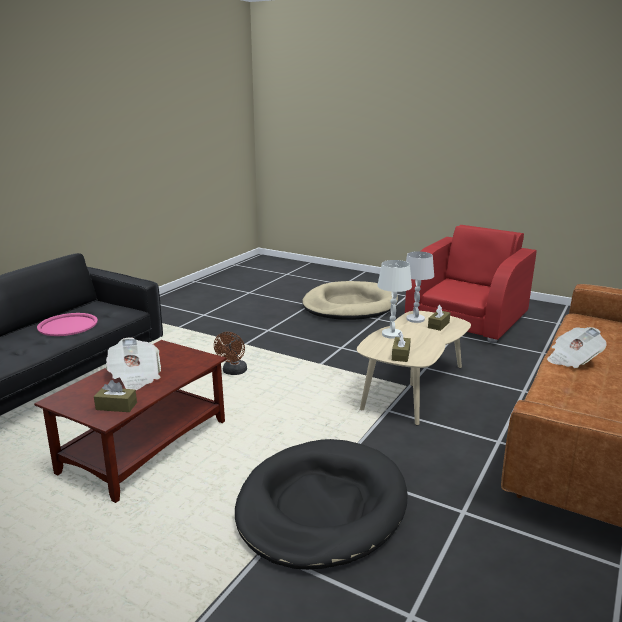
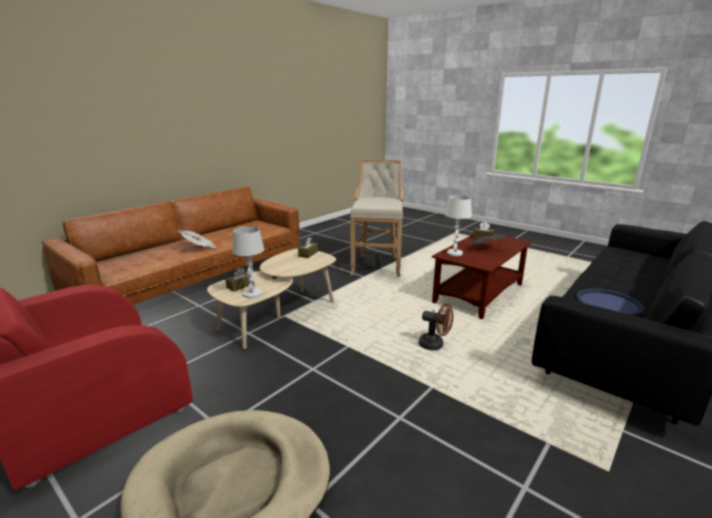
camera: 170 degrees left, 0 degrees up
(68, 325) = (608, 303): pink tray -> blue tray
(233, 372) = (435, 345): brown fan -> brown fan turned 90 degrees clockwise
(321, 507) = (377, 265): black dog bed -> beige stool
(391, 334) = (299, 268): white table lamp -> white table lamp (454, 253)

